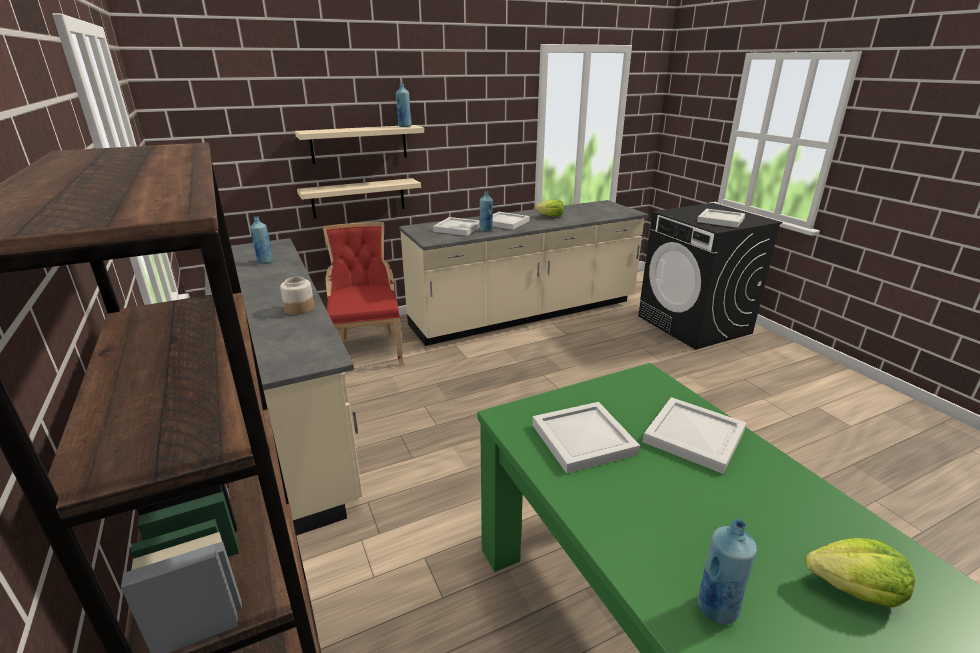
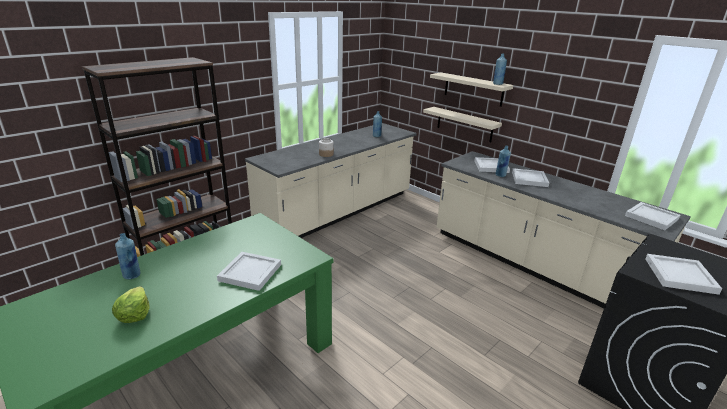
camera: 70 degrees right, 0 degrees up
(368, 350) = (417, 216): red chair -> none
(550, 216) = (576, 194): lettuce -> none
(583, 438) = (242, 240): white tray -> white tray (652, 217)

